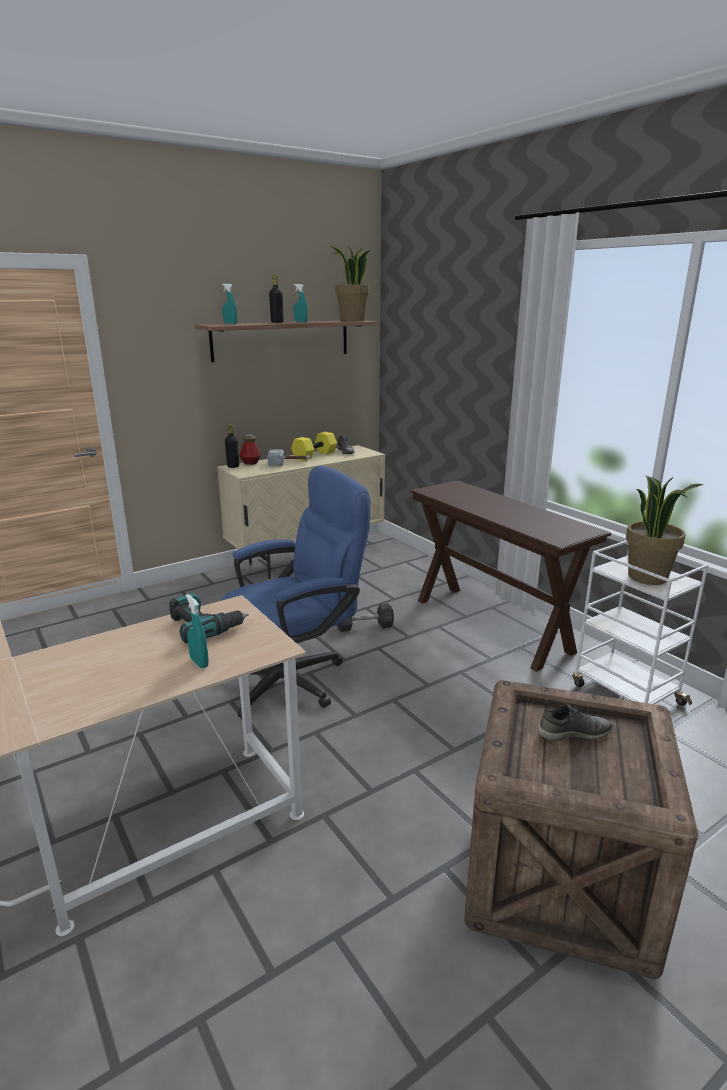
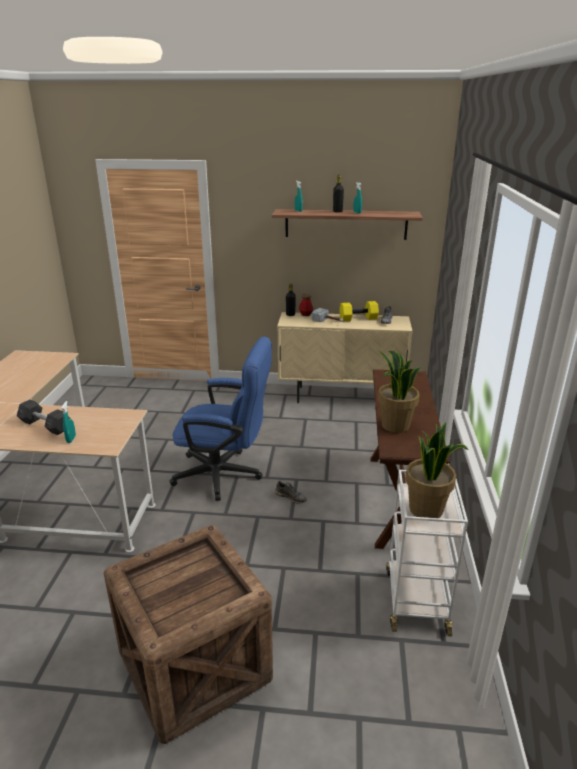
camera: 40 degrees right, 5 degrees up
(205, 626) = (103, 421): power drill -> none
(352, 320) = (405, 214): potted plant -> potted plant (394, 426)
(364, 626) = (309, 461): grey dumbbell -> grey dumbbell (45, 425)
(573, 733) = (199, 575): grey shoe -> grey shoe (291, 497)

